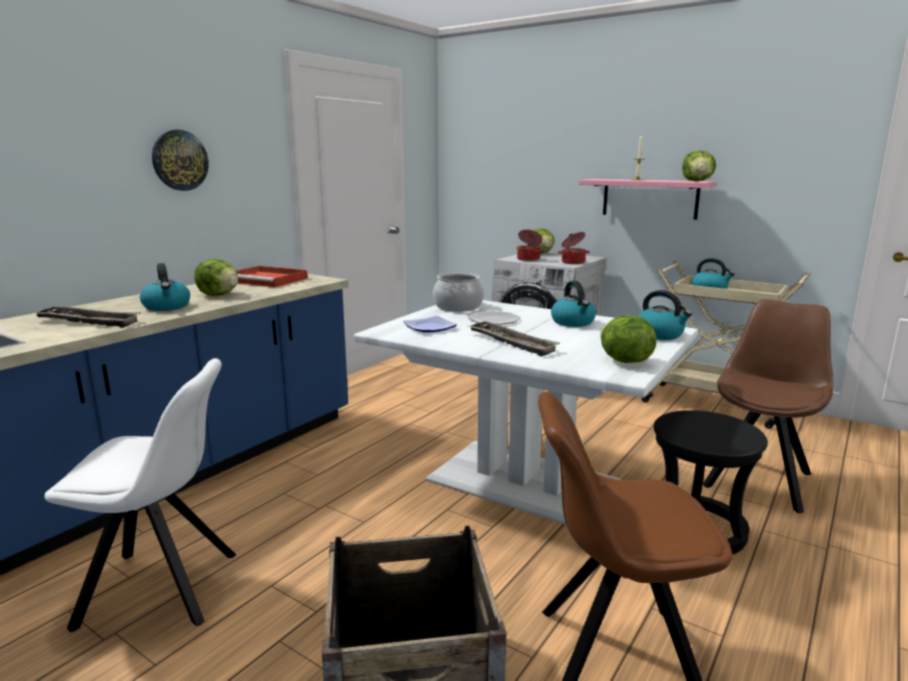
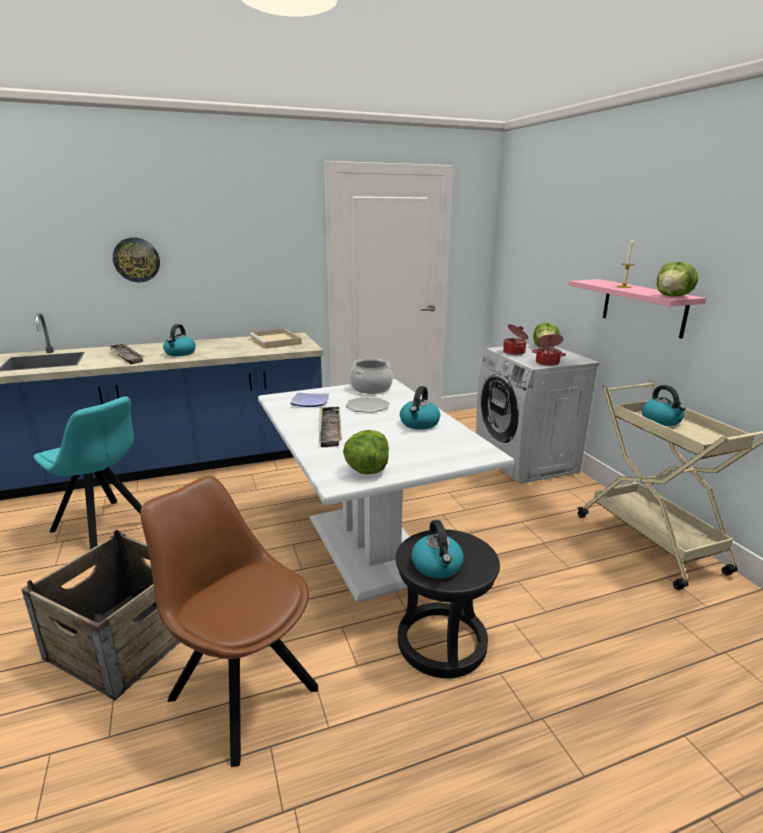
camera: 35 degrees right, 5 degrees up
(161, 588) = (104, 526): white chair -> turquoise chair
(179, 160) = (226, 250): wall clock -> wall clock (136, 260)
(219, 295) = (223, 349): lettuce -> none
(268, 280) = (276, 341): red tray -> beige tray
(660, 335) = (459, 455): kettle -> kettle (437, 566)
(759, 480) = (575, 631): brown chair -> none

